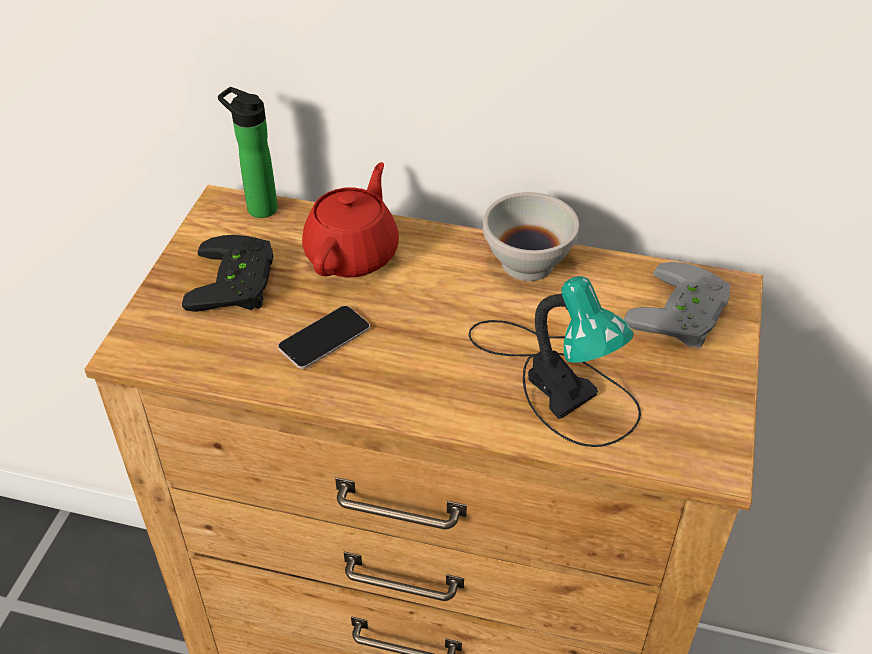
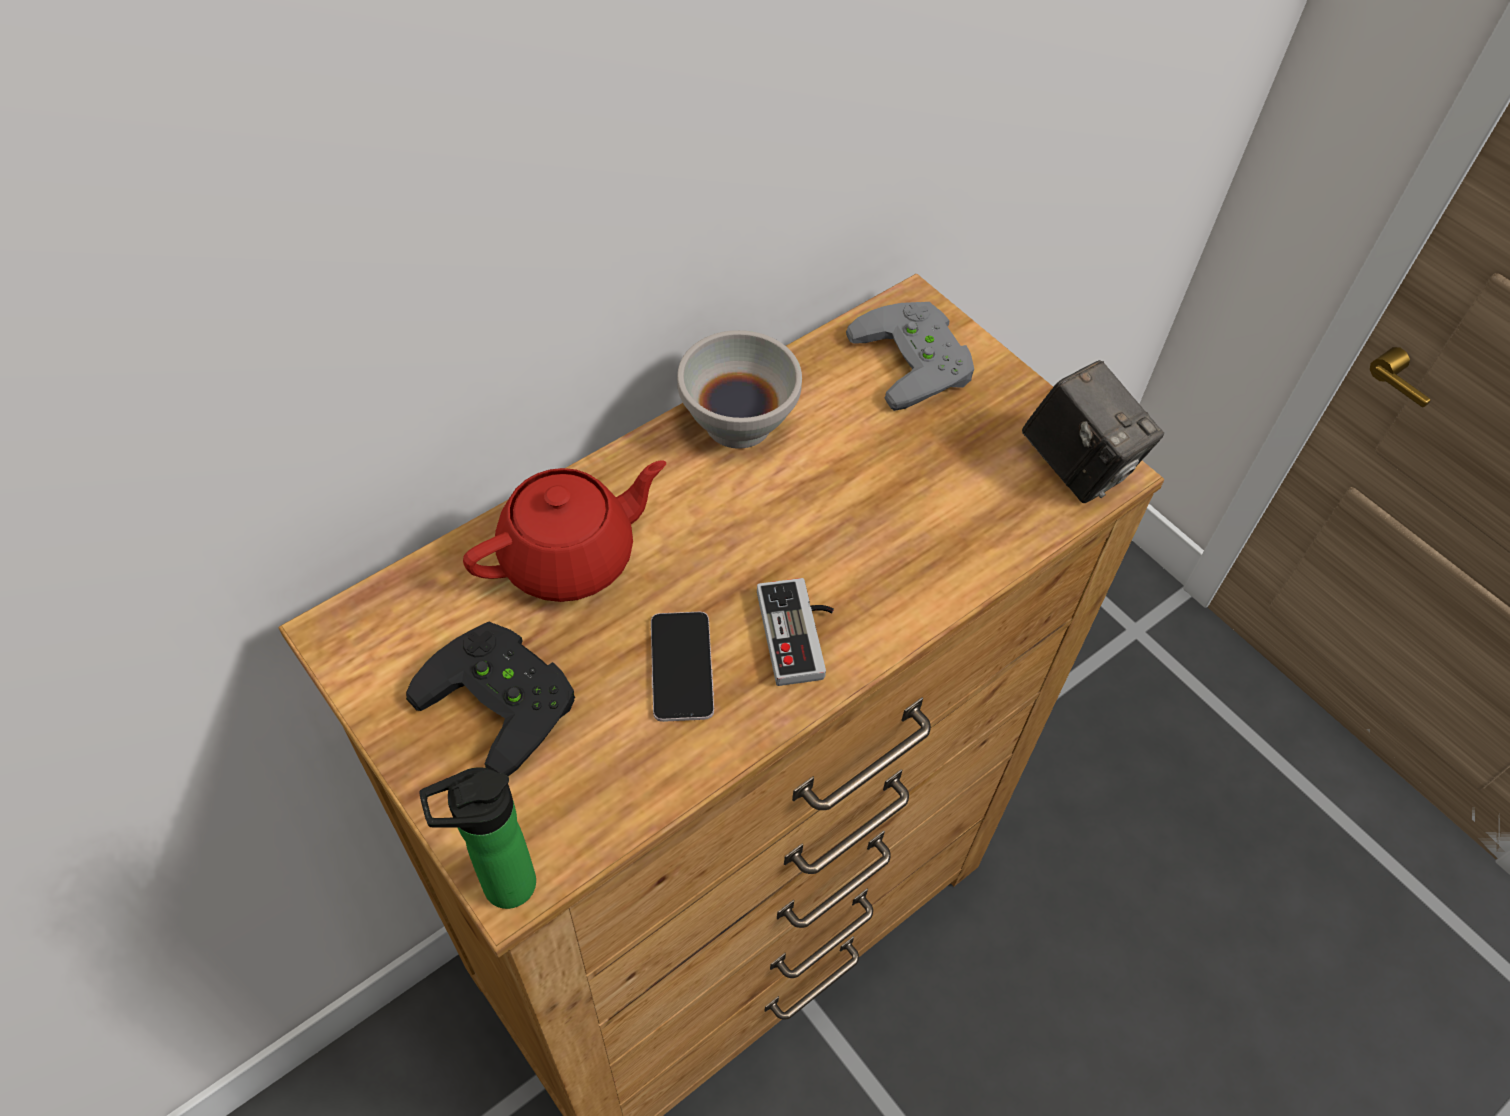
camera: 55 degrees left, 10 degrees up
(258, 207) = (388, 598): bottle -> bottle (501, 887)
(353, 254) = (571, 557): red teapot -> red teapot turned 90 degrees clockwise
(400, 376) = (801, 634): none -> game controller
(557, 379) = (918, 509): table lamp -> none
(697, 443) = (1078, 466): none -> camera

